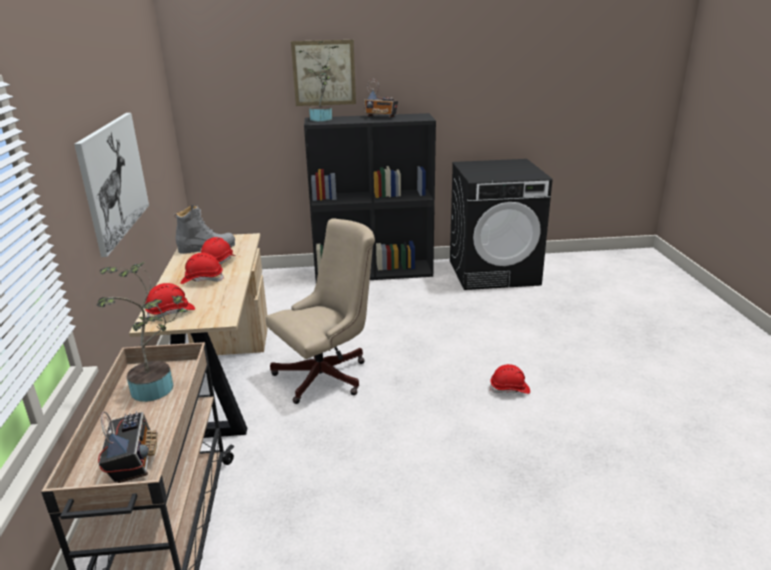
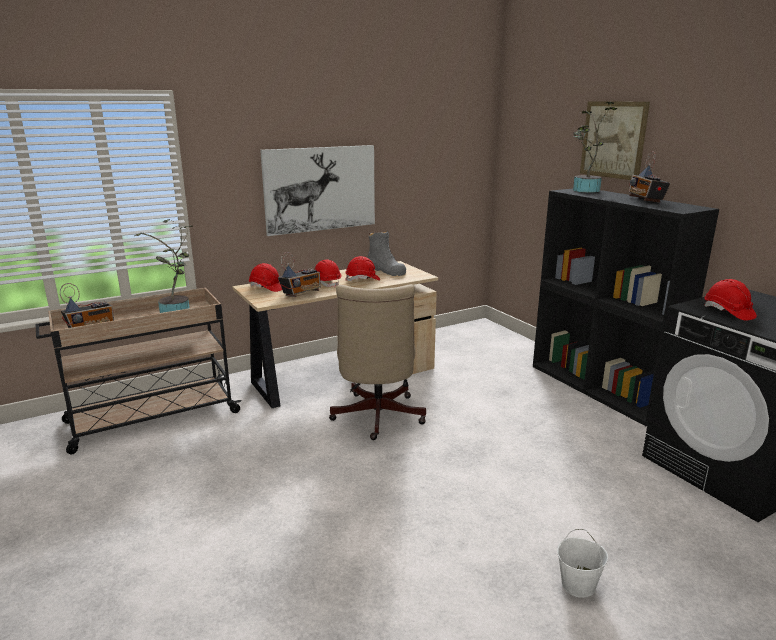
camera: 65 degrees right, 5 degrees down
(221, 297) = (301, 293): none -> radio
(327, 375) = (376, 418): beige office chair -> beige office chair turned 60 degrees clockwise
(509, 389) = (437, 540): red hard hat -> red hard hat (728, 312)
(570, 353) = (578, 585): none -> white bucket

